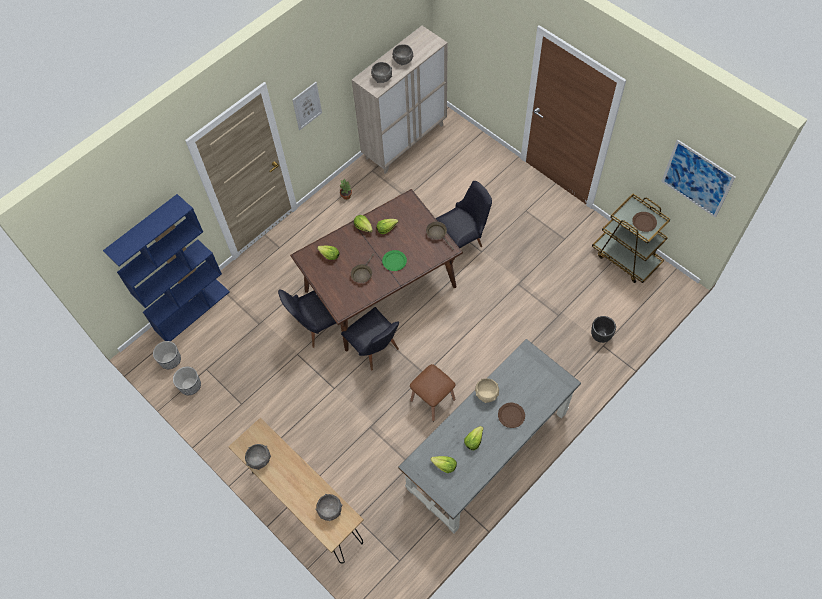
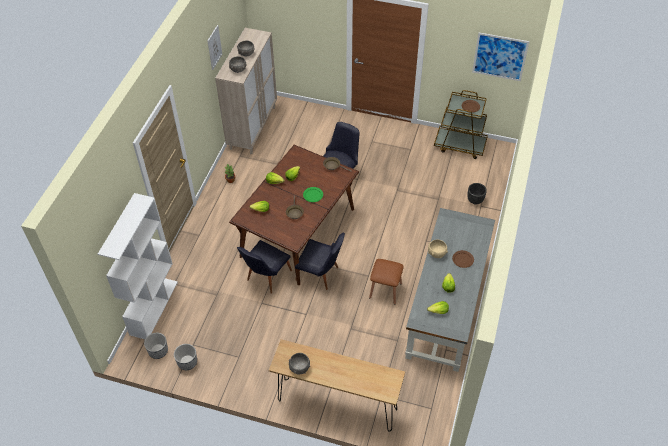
camera: 30 degrees left, 10 degrees down
(192, 310) = (153, 307): blue bookcase -> white bookcase
(307, 106) = (193, 104): picture -> picture (214, 47)
(330, 510) = (376, 377): grey bowl -> none

